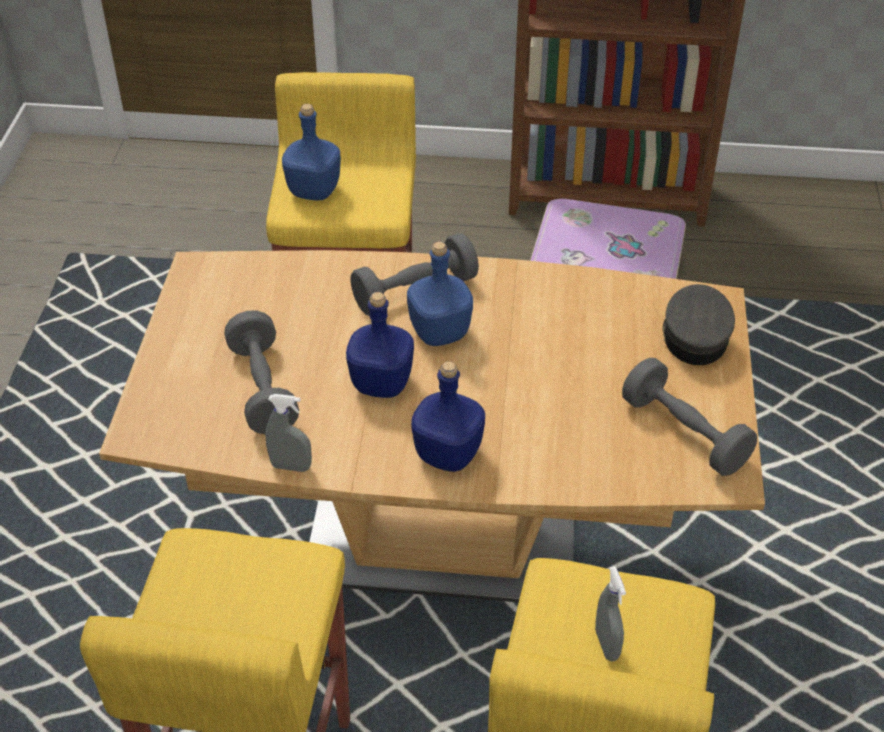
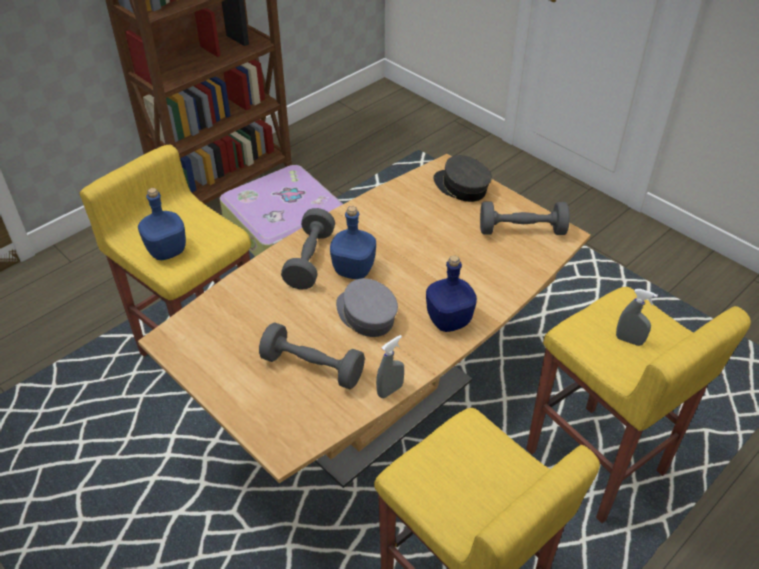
camera: 50 degrees left, 0 degrees up
(380, 383) = (365, 315): blue bottle -> grey cap

